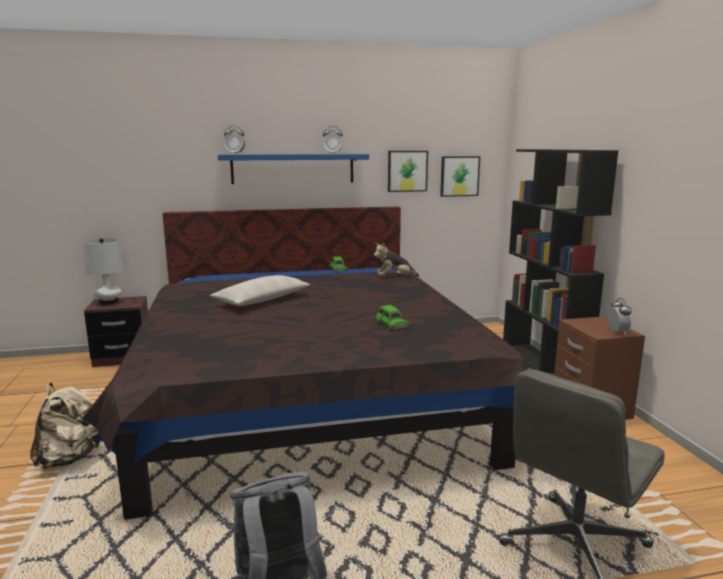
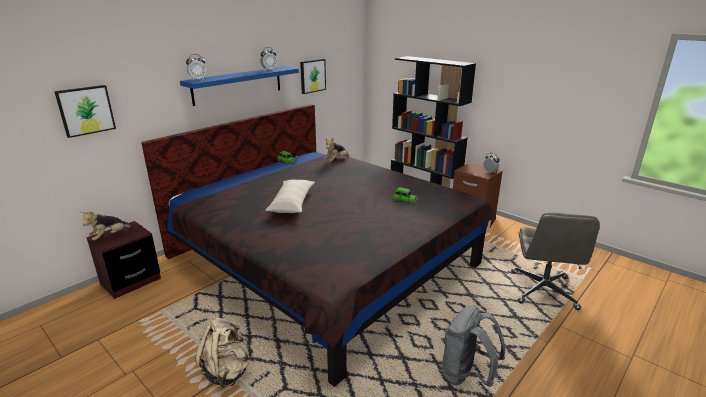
camera: 35 degrees left, 10 degrees up
(109, 302) = (110, 236): white table lamp -> plush toy
(459, 176) = (342, 75): picture -> picture (85, 110)

